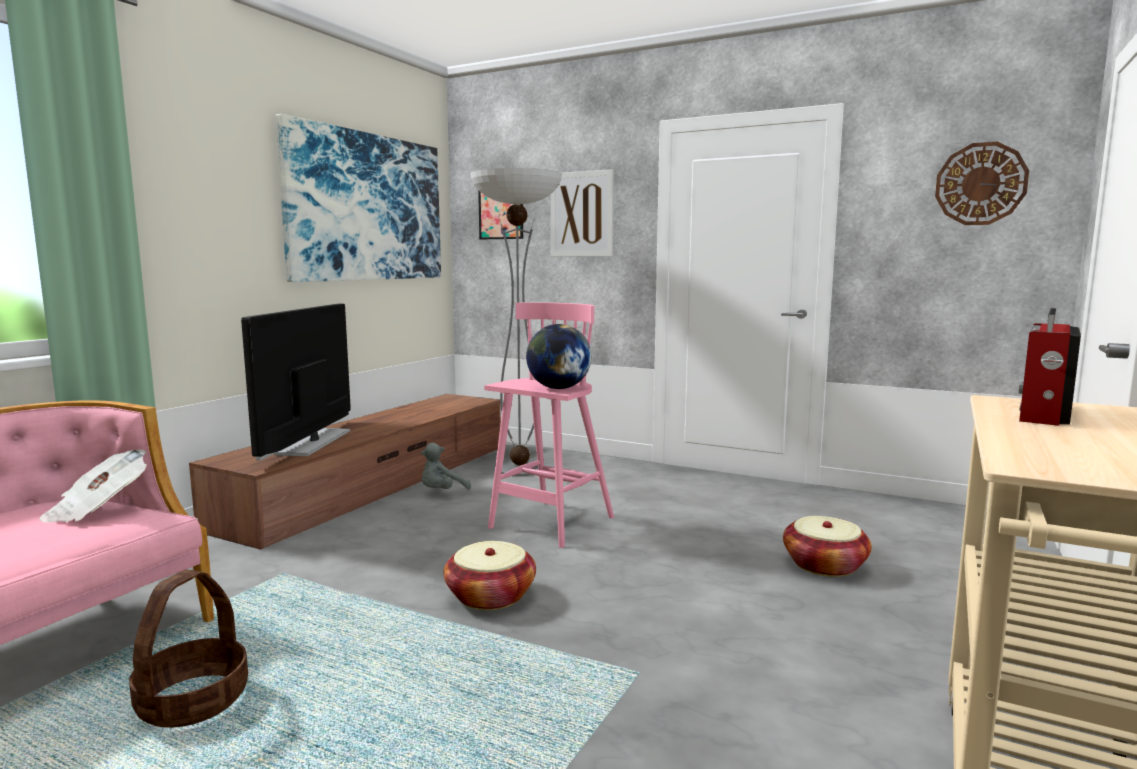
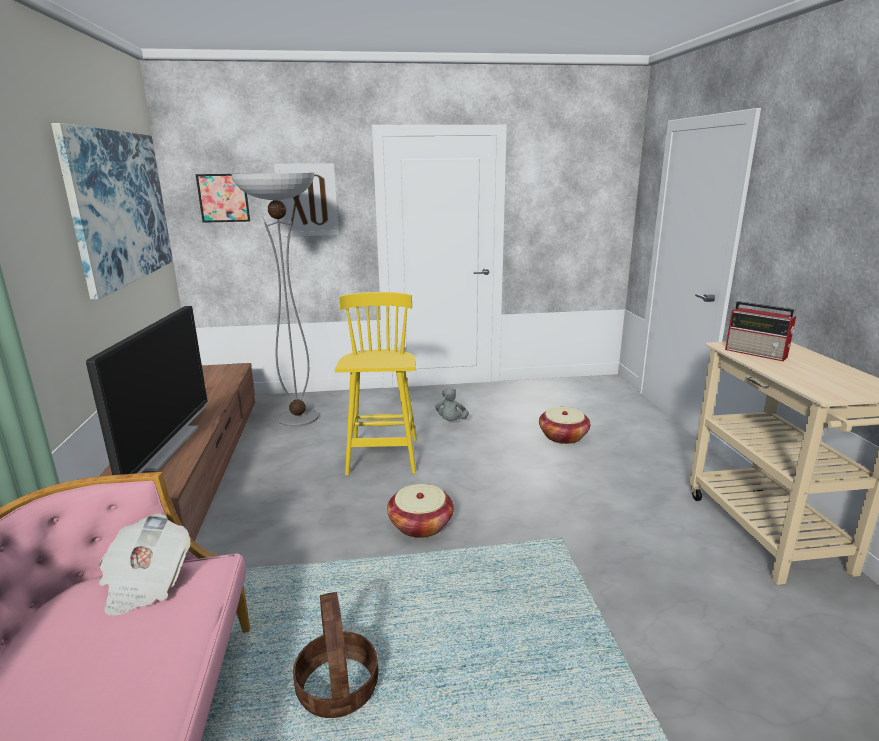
camera: 35 degrees left, 10 degrees up
(314, 442) = (165, 448): television -> television turned 150 degrees counterclockwise
(442, 492) = (266, 456): grey plush toy -> grey plush toy (451, 422)
(549, 524) = (383, 457): pink stool -> yellow stool
(558, 388) = (395, 361): globe -> none
(980, 184) = (586, 184): wall clock -> none
(1043, 414) = (757, 353): radio -> radio turned 45 degrees counterclockwise

